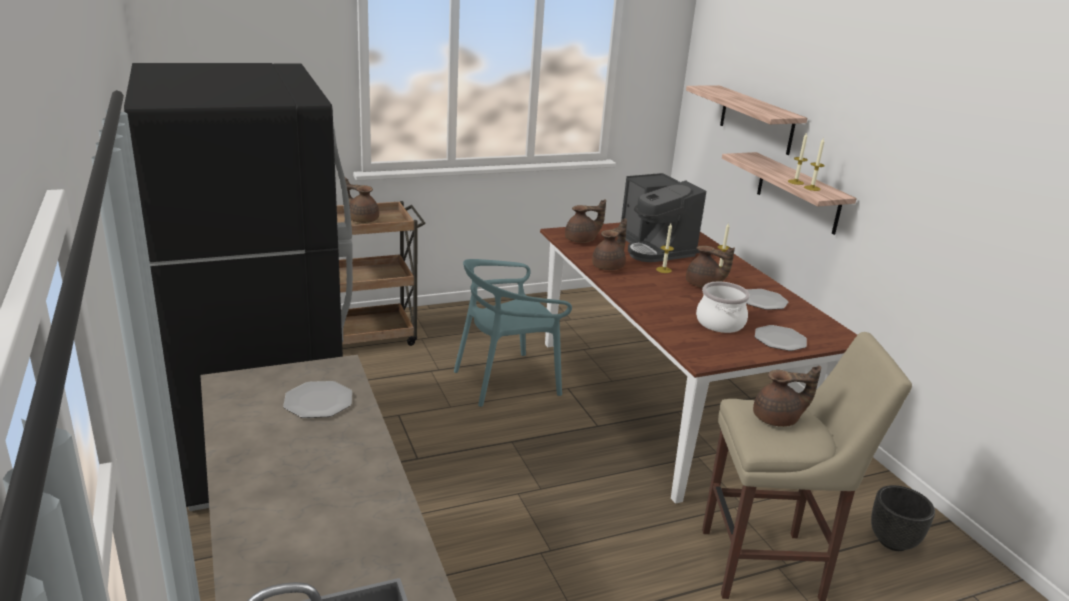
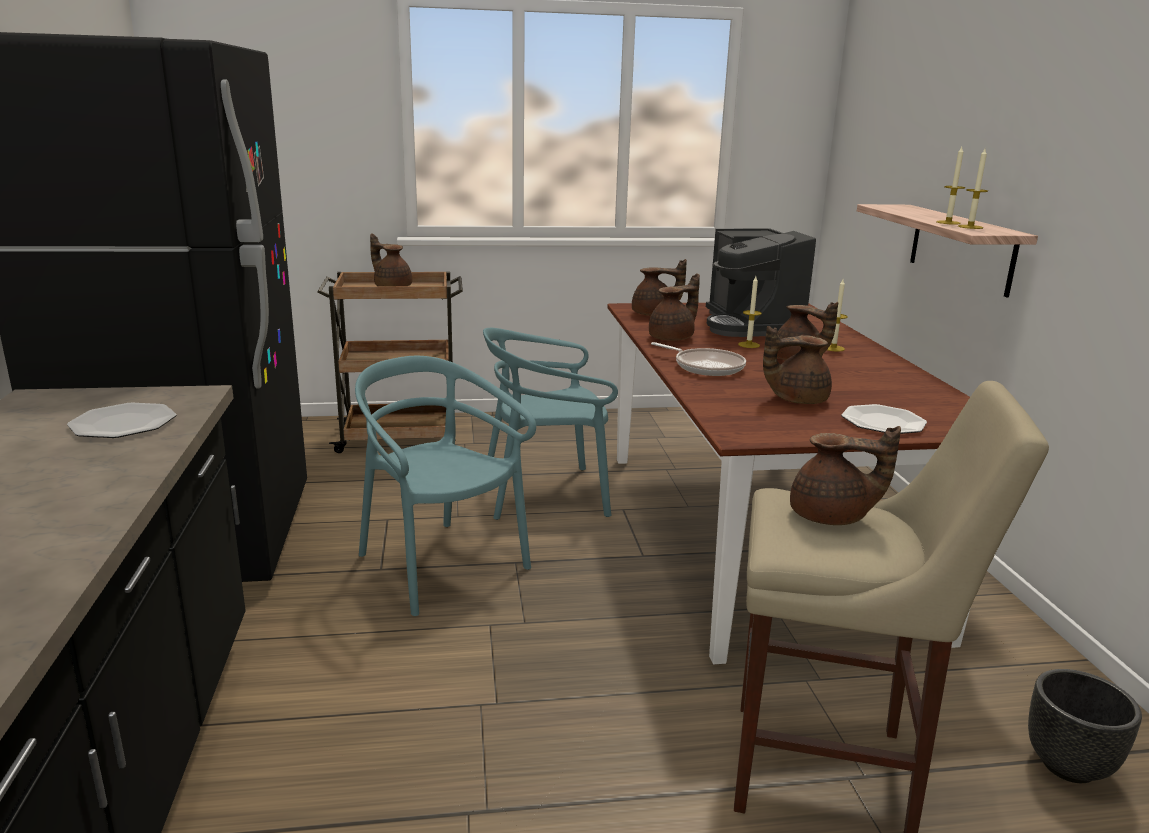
camera: 15 degrees right, 5 degrees down
(459, 450) = (440, 565): none -> turquoise chair
(647, 295) = (705, 367): none -> frying pan
(719, 323) = (796, 399): cooking pot -> brown teapot
(756, 120) = (911, 160): shelf -> none
(763, 301) = (880, 381): plate -> none

